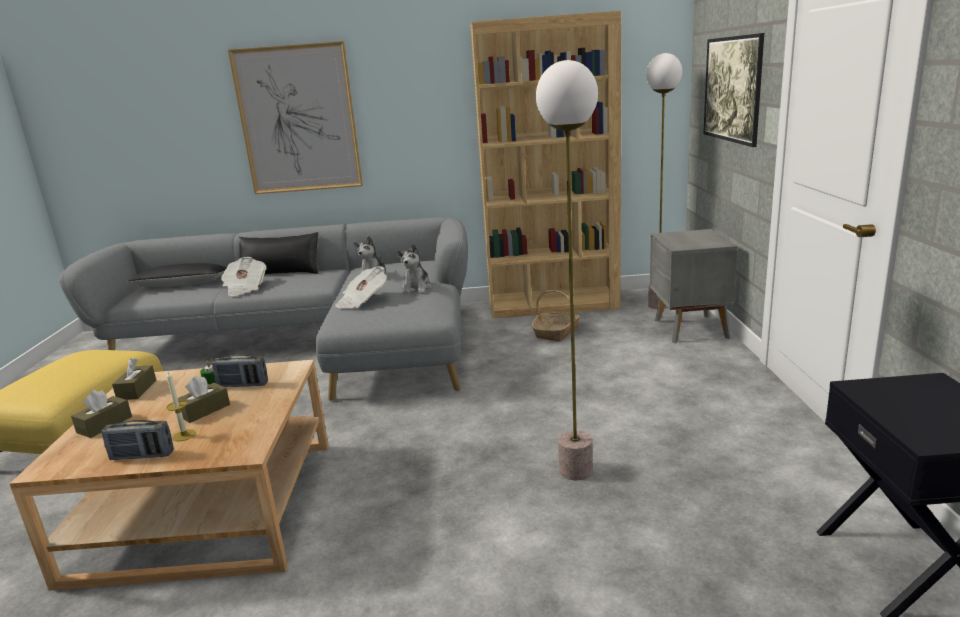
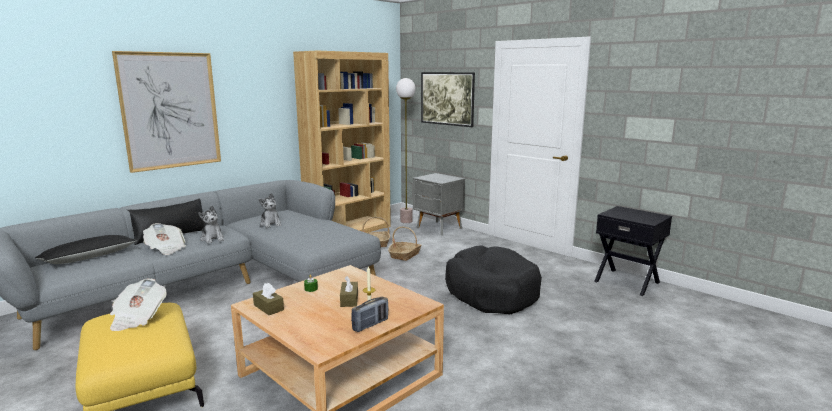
camera: 45 degrees left, 5 degrees down
(104, 425) = (299, 325): brown tissue box -> none
(243, 385) = (339, 285): radio -> none
(362, 302) = (299, 236): newspaper -> newspaper (138, 318)
(416, 288) = (319, 223): plush toy -> plush toy (212, 239)
(561, 362) = (405, 255): none -> basket
(576, 471) = (491, 292): floor lamp -> black dog bed

